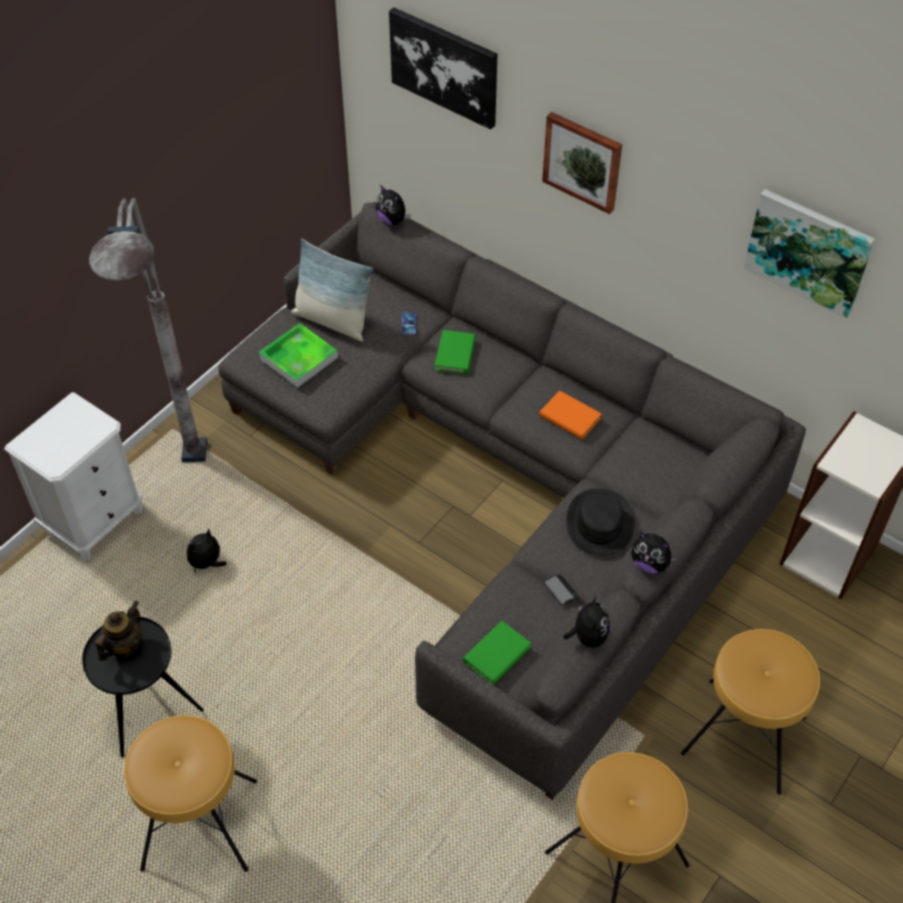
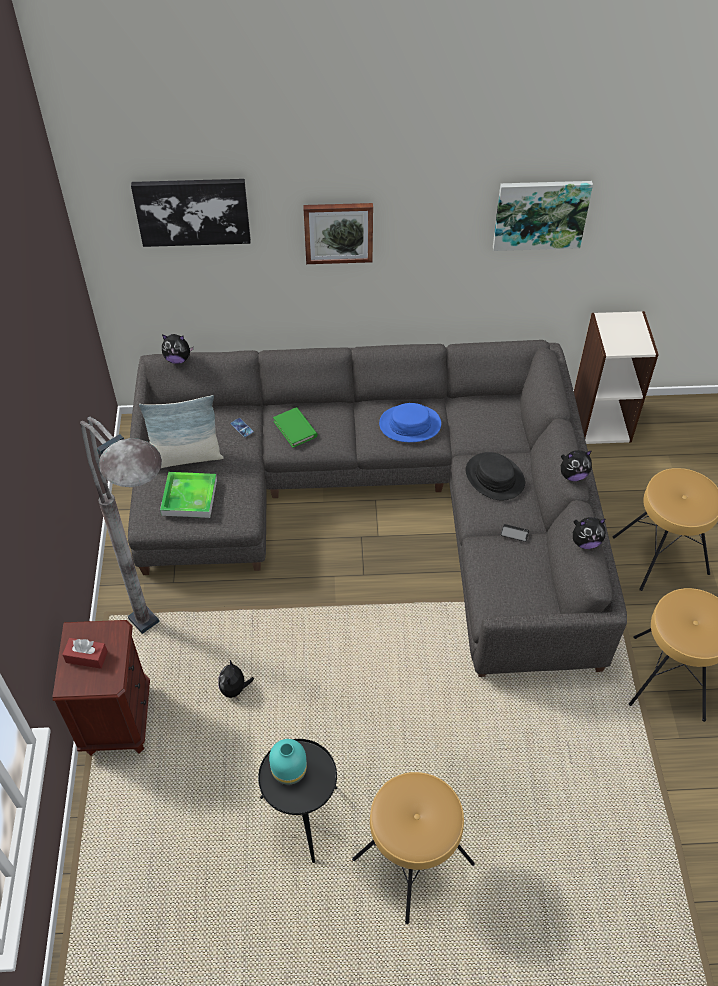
camera: 40 degrees left, 0 degrees up
(59, 432) = (86, 657): none -> red tissue box
(95, 520) = (118, 720): white nightstand -> brown nightstand
(124, 646) = (288, 772): teapot -> turquoise vase
(496, 654) = (520, 598): green book -> none
(570, 417) = (410, 424): orange book -> blue hat
(588, 636) = (585, 542): plush toy -> plush toy turned 120 degrees clockwise

